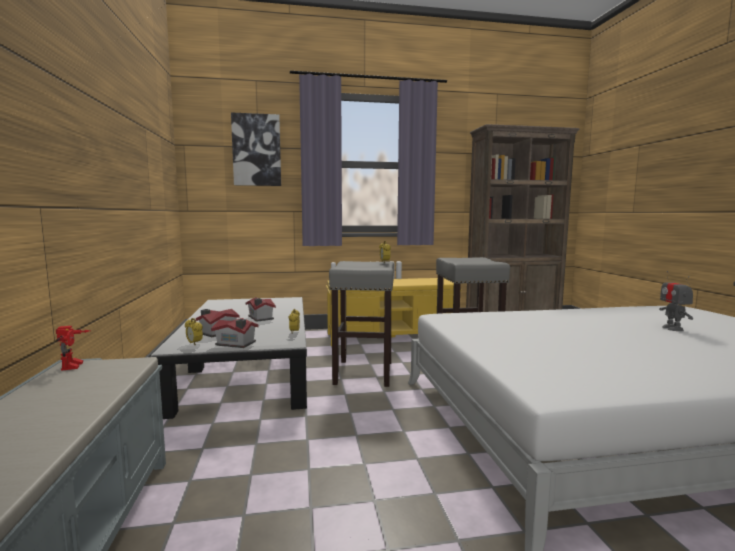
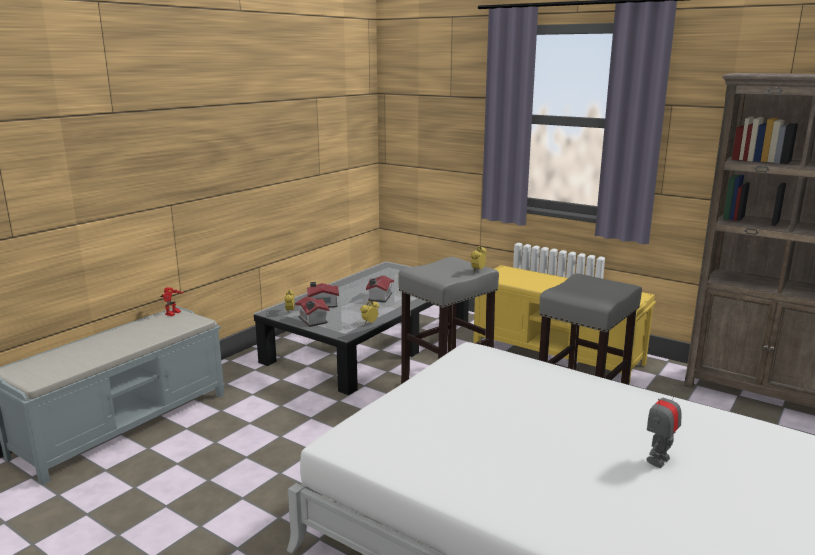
camera: 45 degrees right, 10 degrees up
(256, 150) = (448, 100): picture -> none

